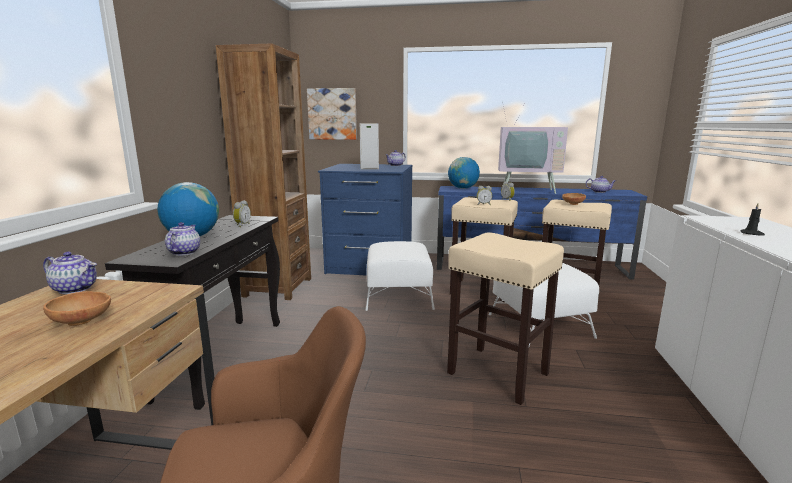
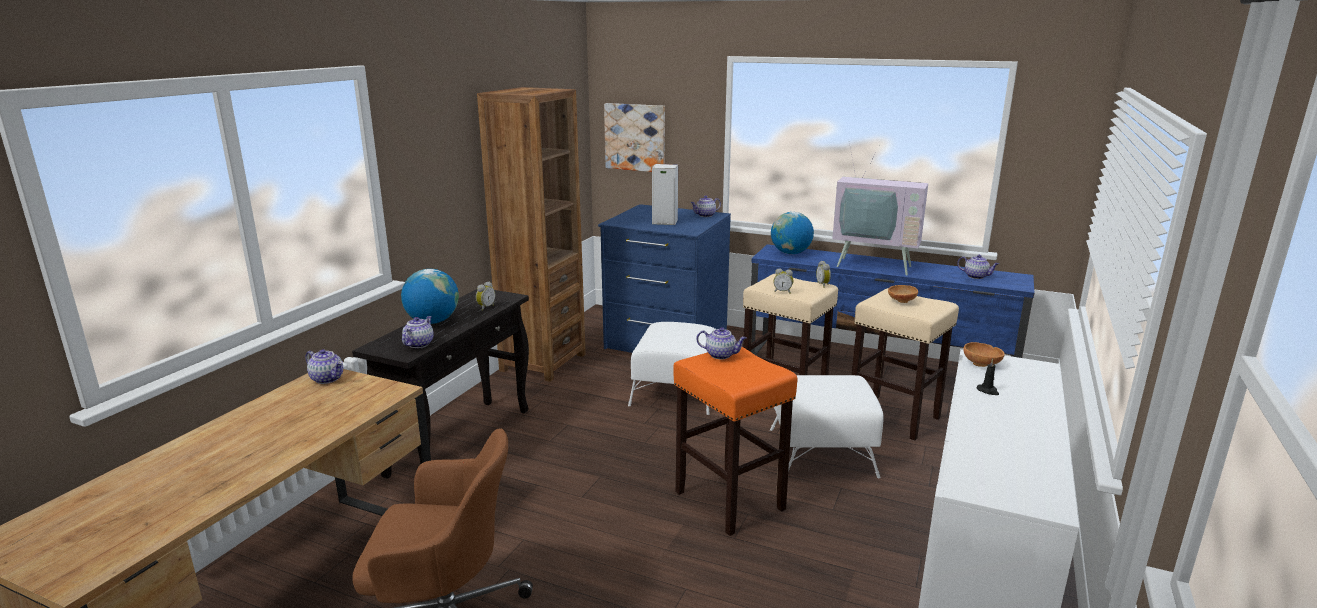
camera: 15 degrees right, 5 degrees up
(83, 322) = (330, 413): brown bowl -> brown bowl (982, 364)
(486, 238) = (721, 355): none -> teapot
(496, 373) = (728, 500): beige stool -> orange stool

